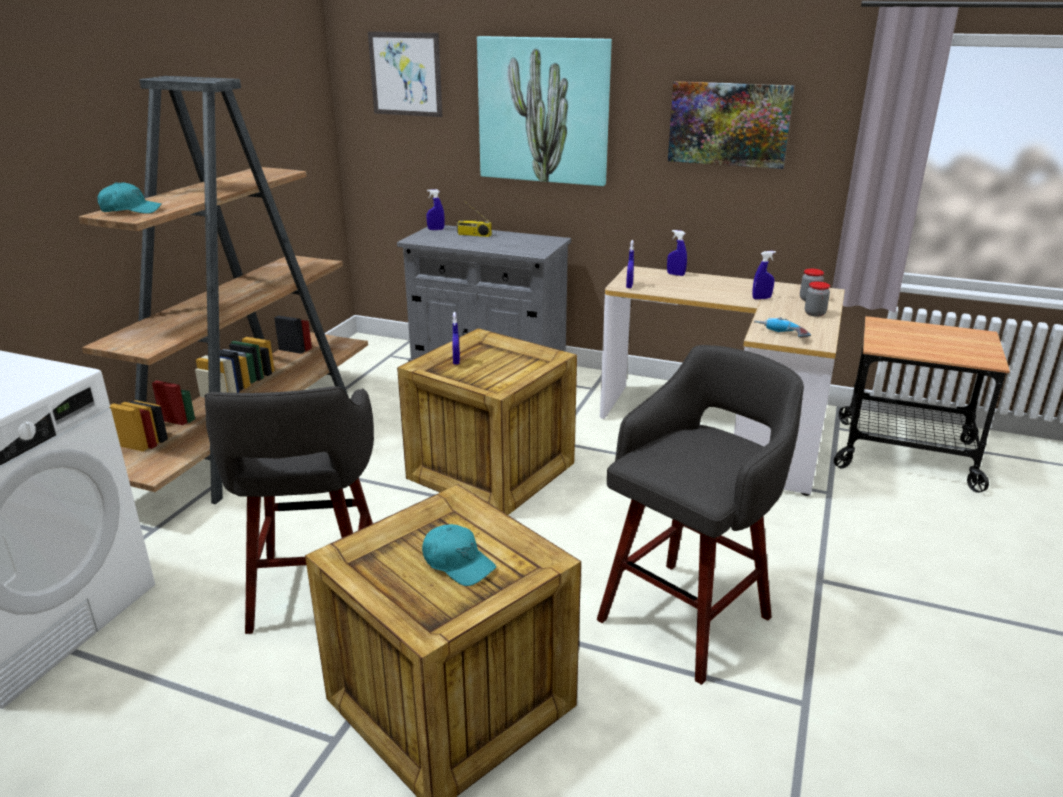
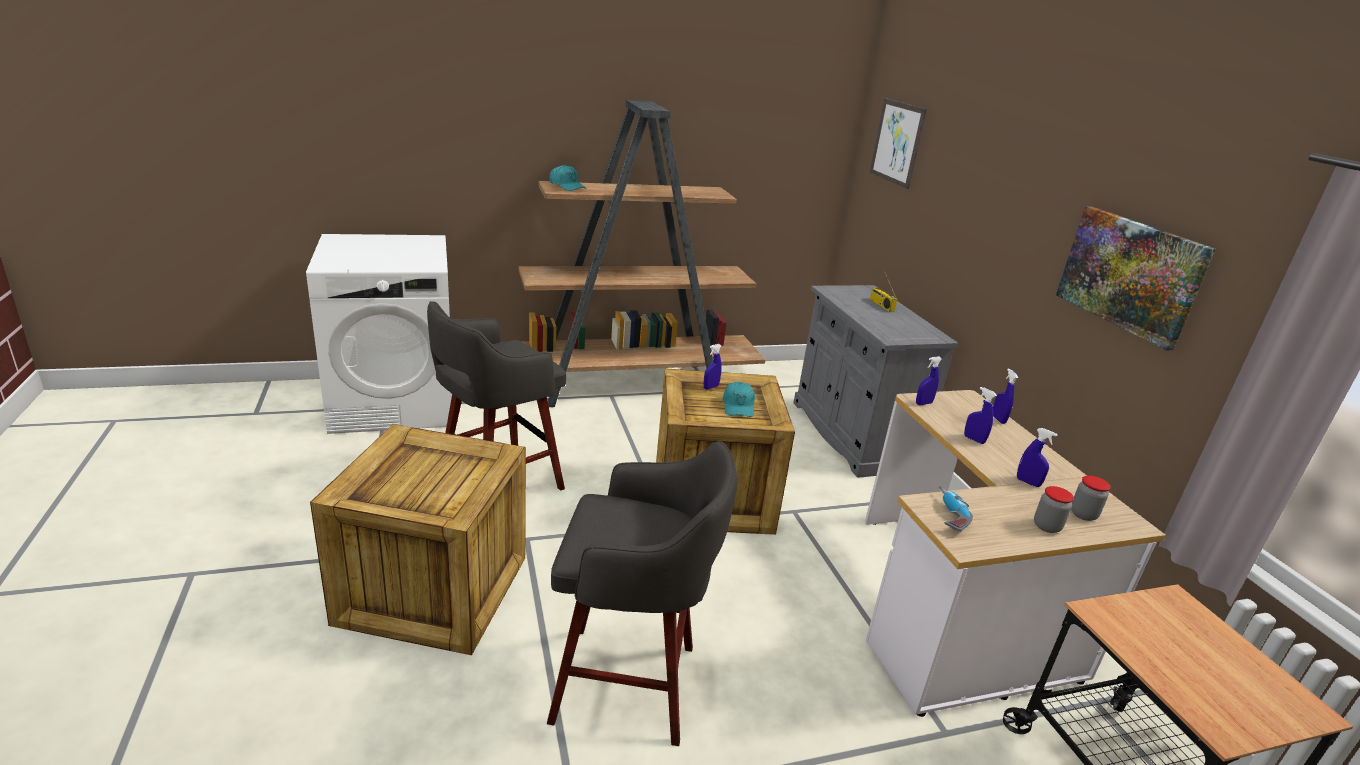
camera: 50 degrees right, 0 degrees up
(436, 229) = (863, 289): blue spray bottle -> blue spray bottle (974, 439)
(458, 563) = (432, 483): turquoise cap -> turquoise cap (738, 406)
(544, 111) = (977, 205): picture -> none

